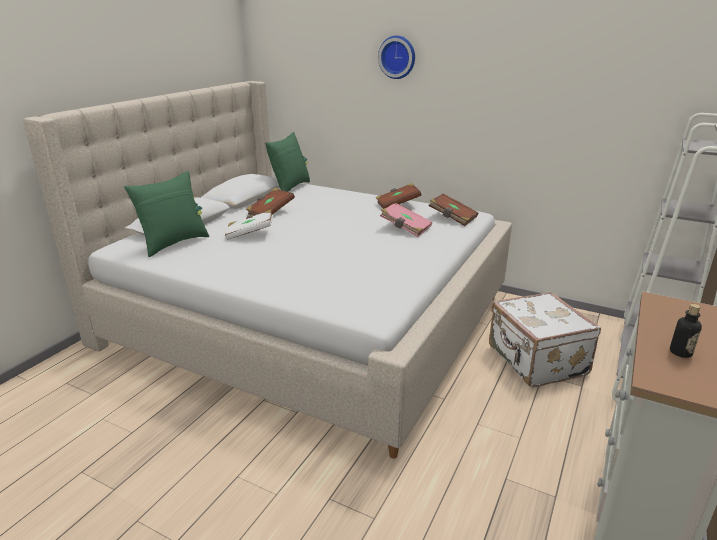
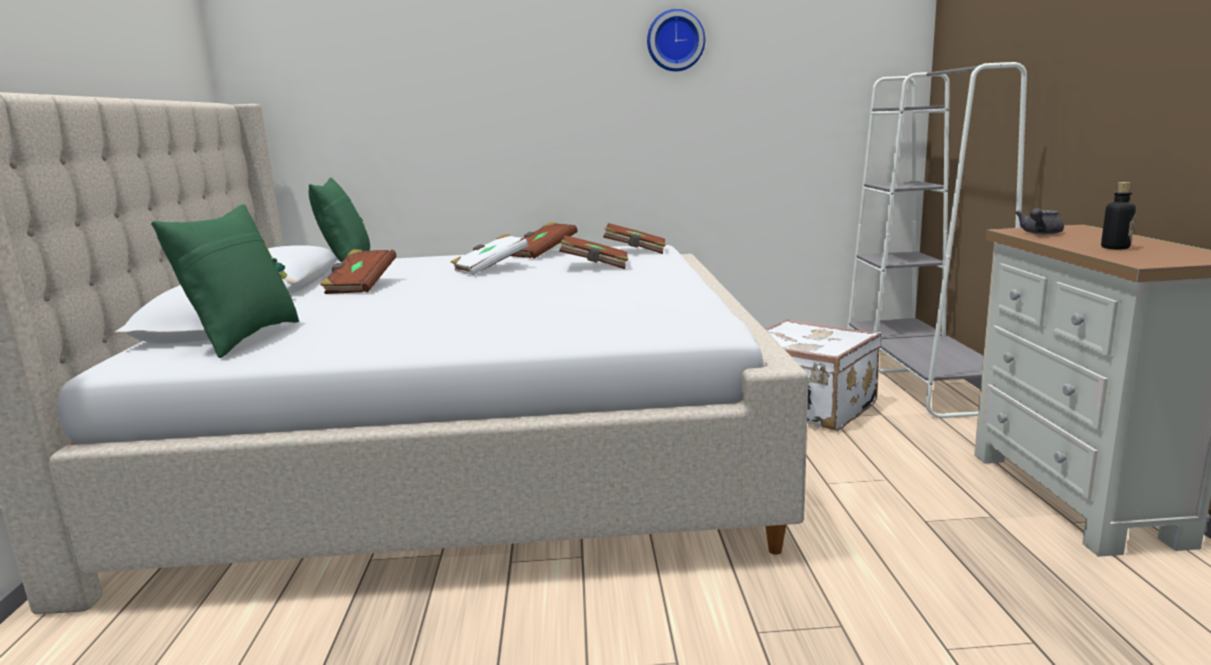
camera: 30 degrees left, 10 degrees down
(250, 234) = (370, 307): white book -> white book (490, 269)
(397, 57) = (493, 47): wall clock -> wall clock (675, 41)
(405, 228) = (595, 266): pink book -> brown book
(668, 311) = (1039, 233): none -> grey teapot

